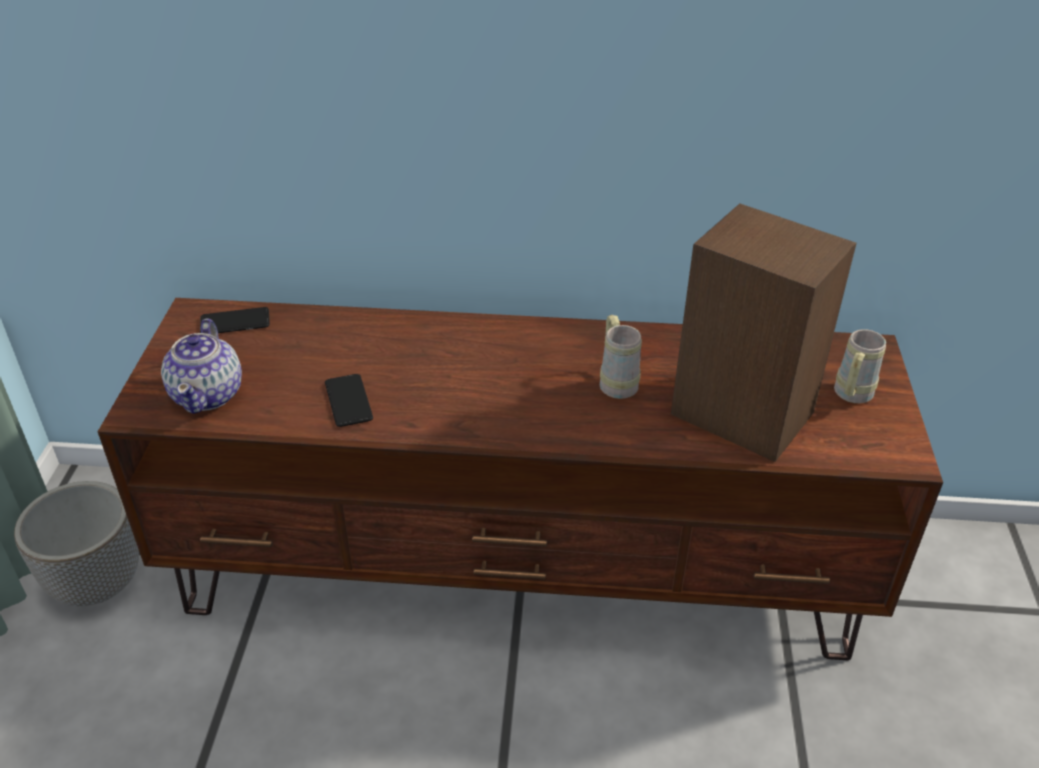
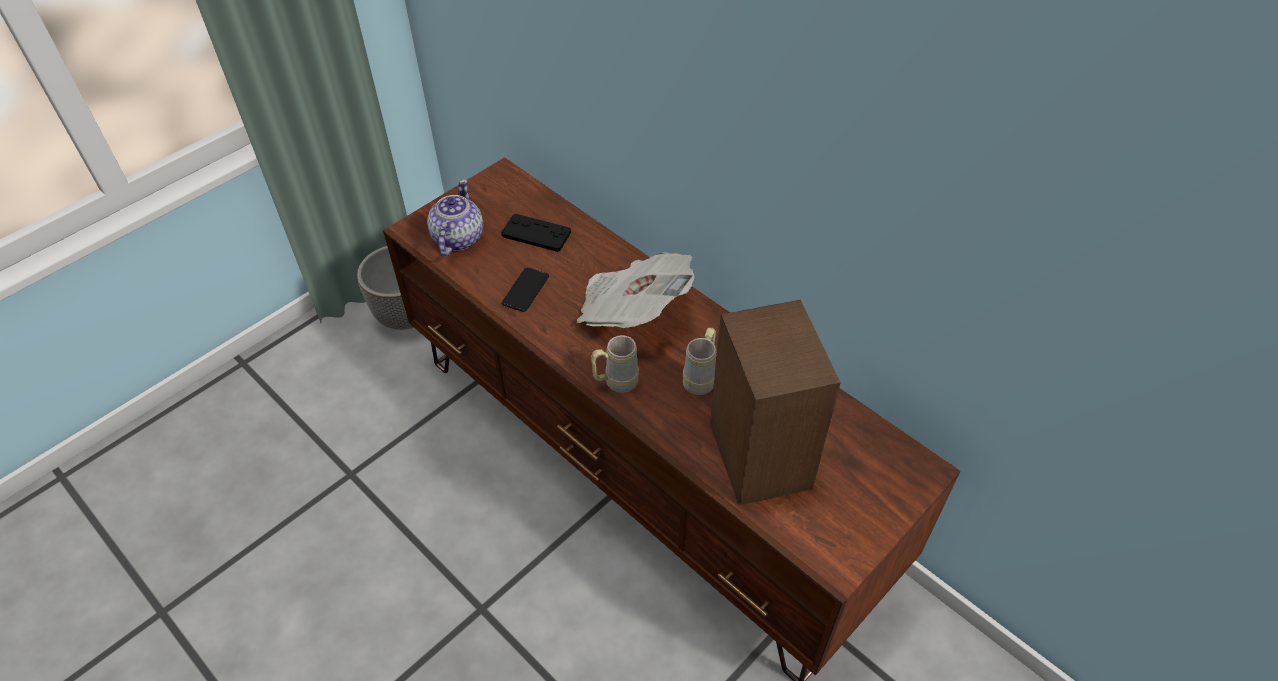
camera: 40 degrees right, 10 degrees up
(208, 394) = (457, 238): teapot -> teapot turned 150 degrees clockwise
(235, 322) = (518, 194): phone -> none
(299, 347) = (536, 234): none -> black game controller
(483, 362) = (632, 310): none -> newspaper
(850, 396) = (856, 495): beige mug -> beige mug (615, 382)

